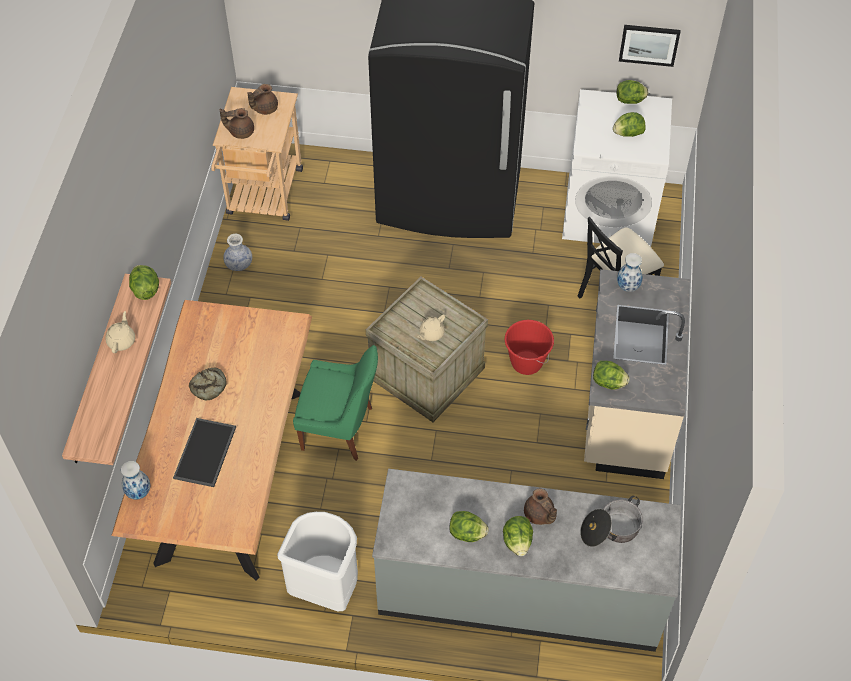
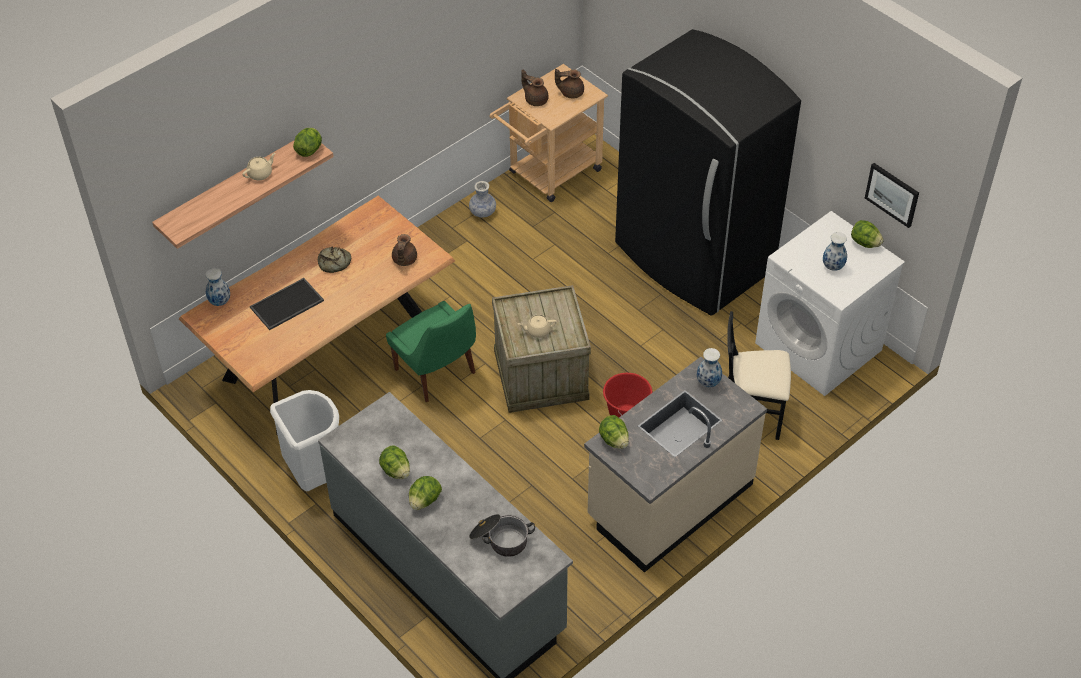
camera: 40 degrees right, 5 degrees down
(539, 515) = (460, 494): brown teapot -> brown teapot (404, 260)
(628, 133) = (833, 267): lettuce -> vase

